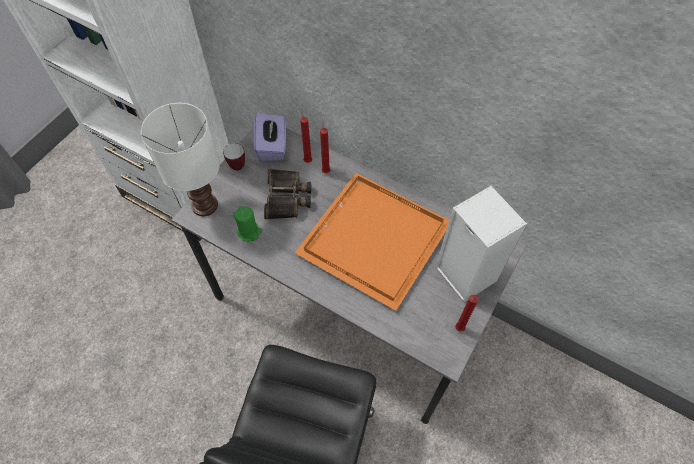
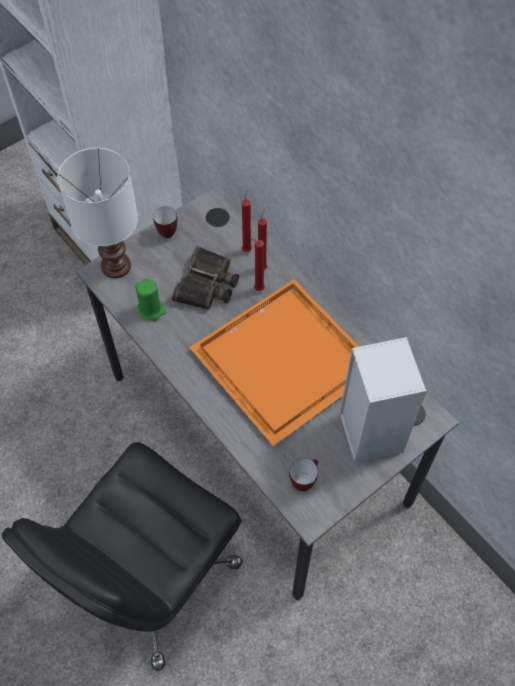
camera: 20 degrees right, 0 degrees up
(272, 146) = (214, 222): purple tissue box -> none
(431, 330) = (304, 480): none -> mug
(458, 328) = (335, 489): red candle -> red candle (257, 289)

